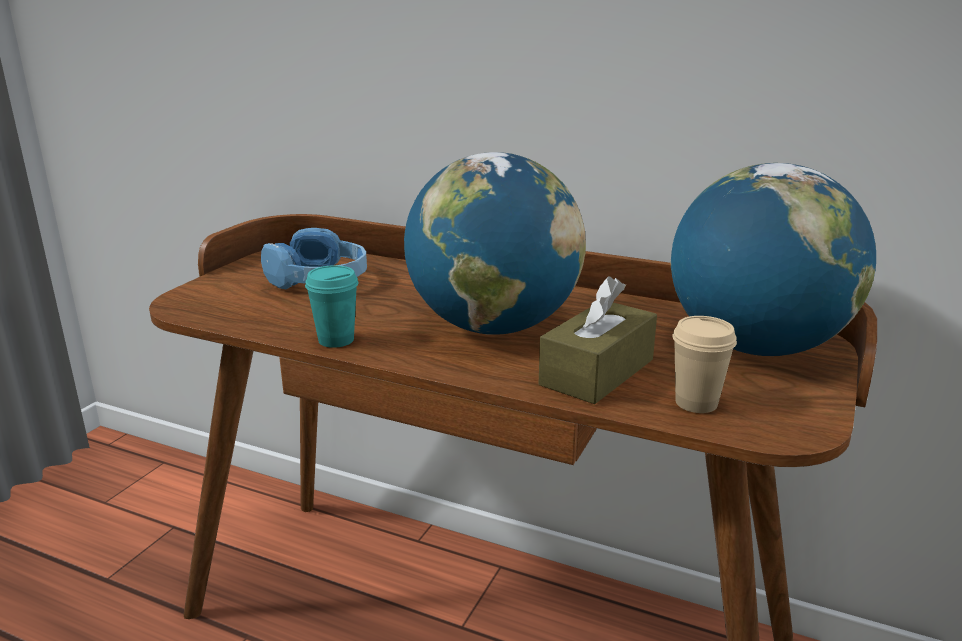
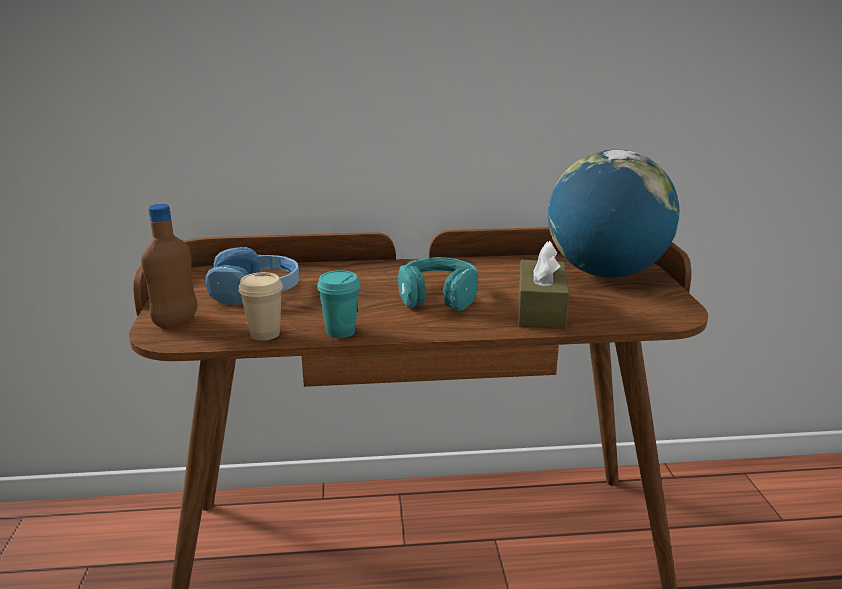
camera: 30 degrees left, 0 degrees up
(210, 293) = (176, 321): none -> brown bottle
(493, 327) = (438, 296): globe -> turquoise headphones
(696, 403) = (616, 313): beige cup -> beige cup (265, 334)

